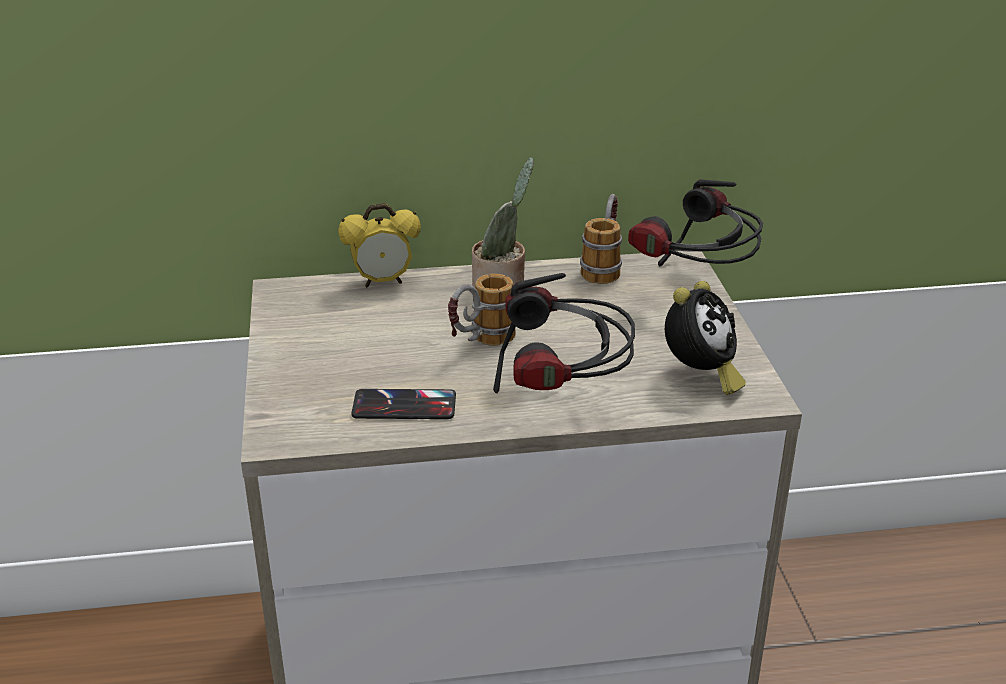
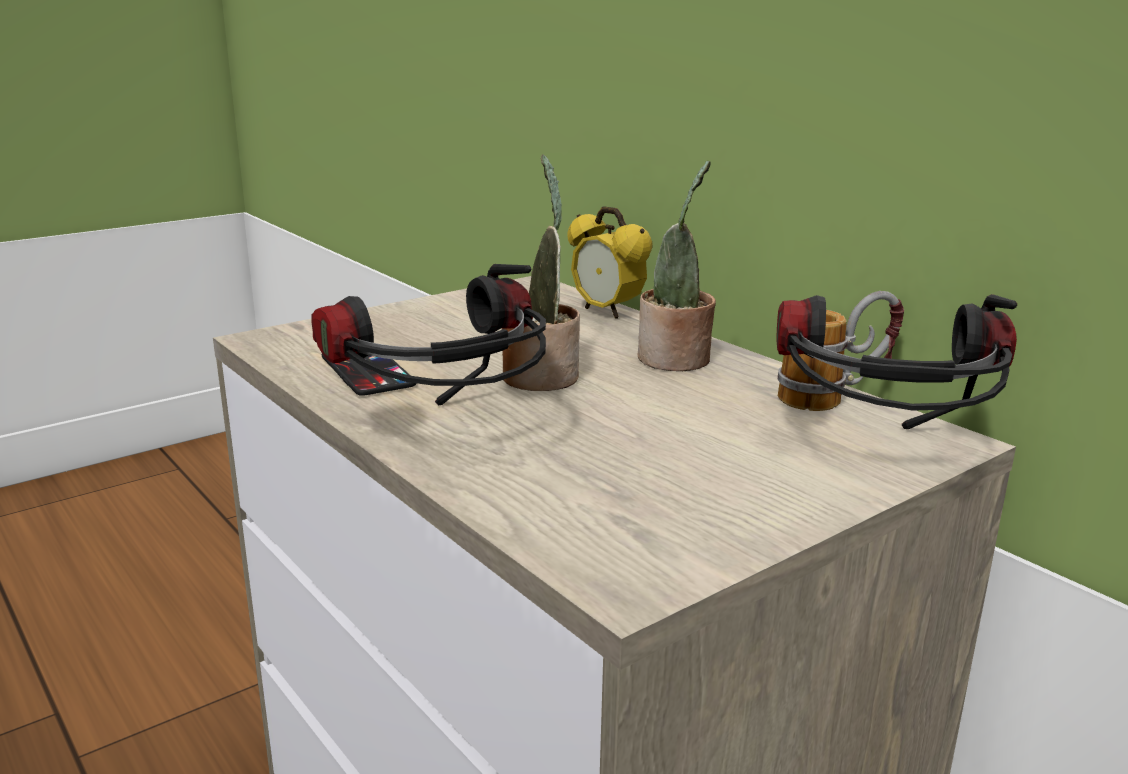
camera: 60 degrees right, 10 degrees down
(480, 343) = (541, 375): mug -> potted plant
(700, 376) = (630, 519): alarm clock -> none

